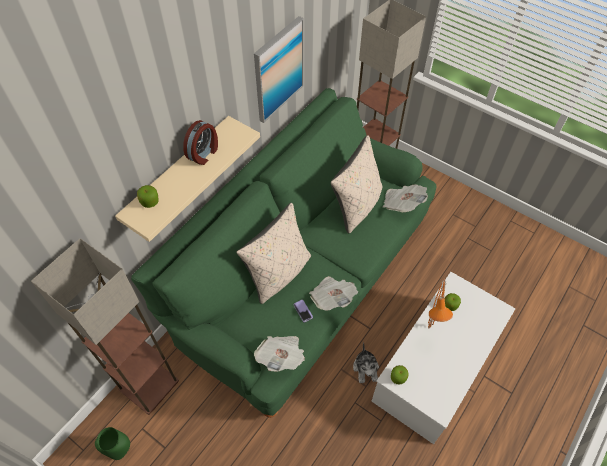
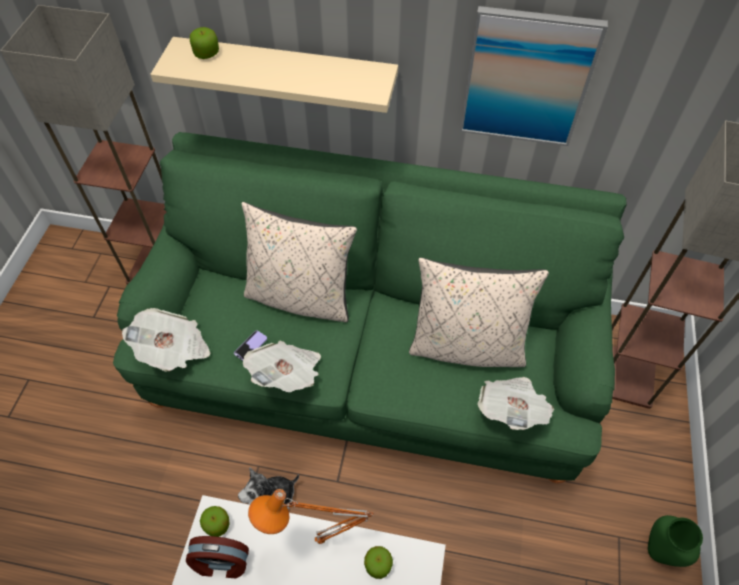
camera: 65 degrees right, 0 degrees up
(120, 451) = (79, 279): green vase -> green vase (658, 551)
(204, 154) = (312, 68): alarm clock -> alarm clock (221, 563)

